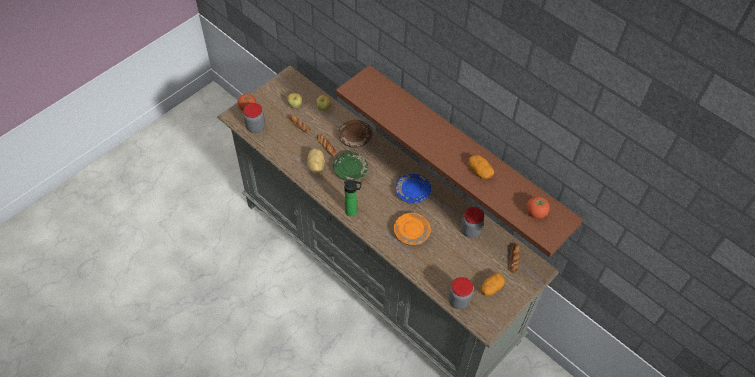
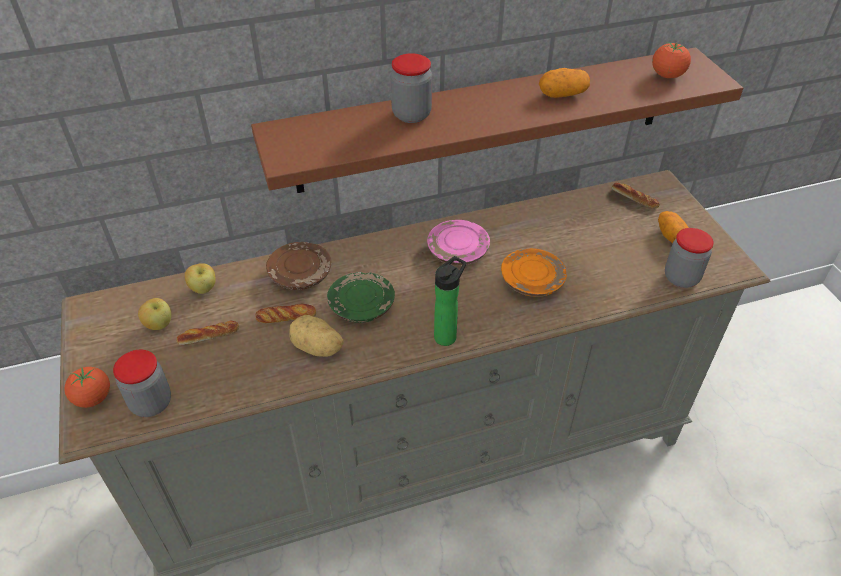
camera: 60 degrees left, 10 degrees down
(412, 193) = (458, 251): blue plate -> pink plate
(470, 230) = (563, 219): jar -> jar (411, 114)

